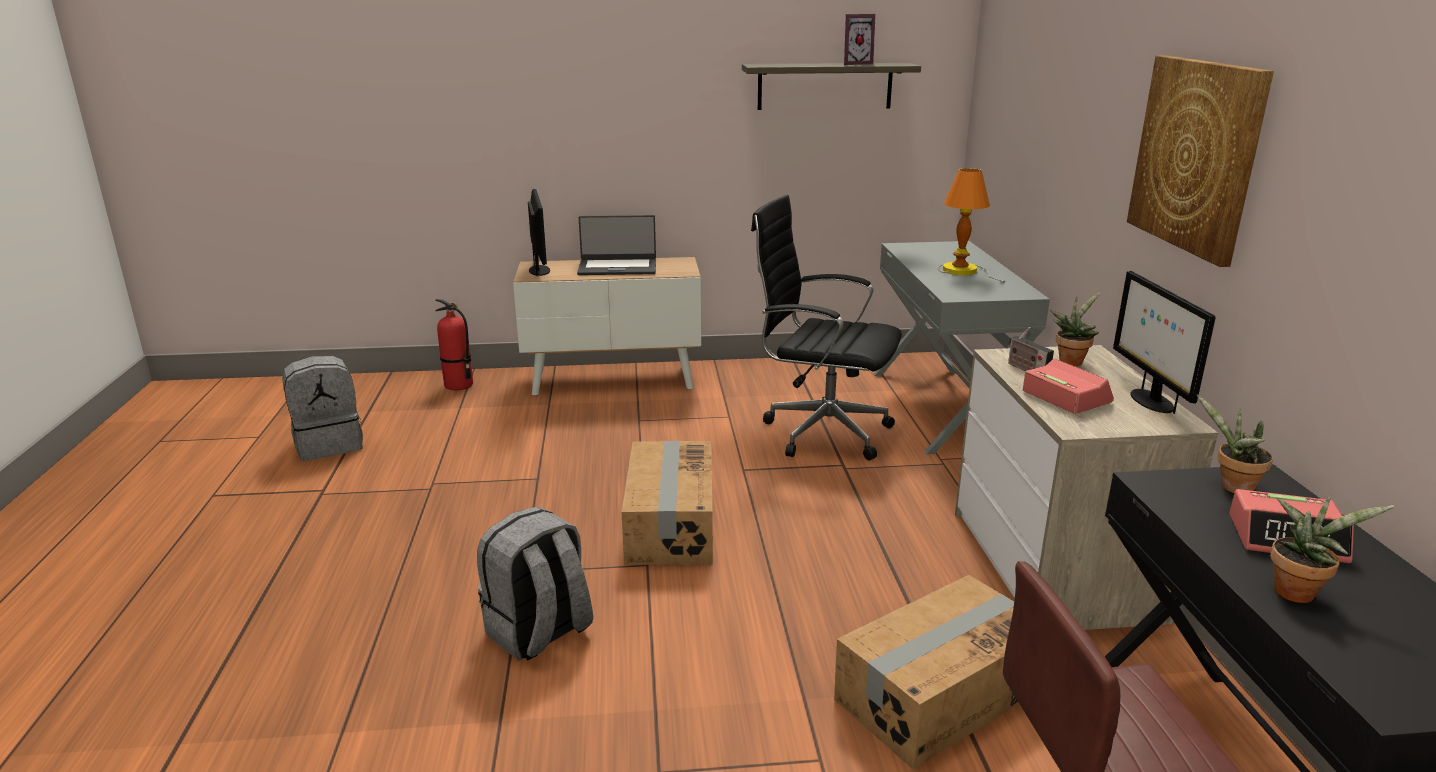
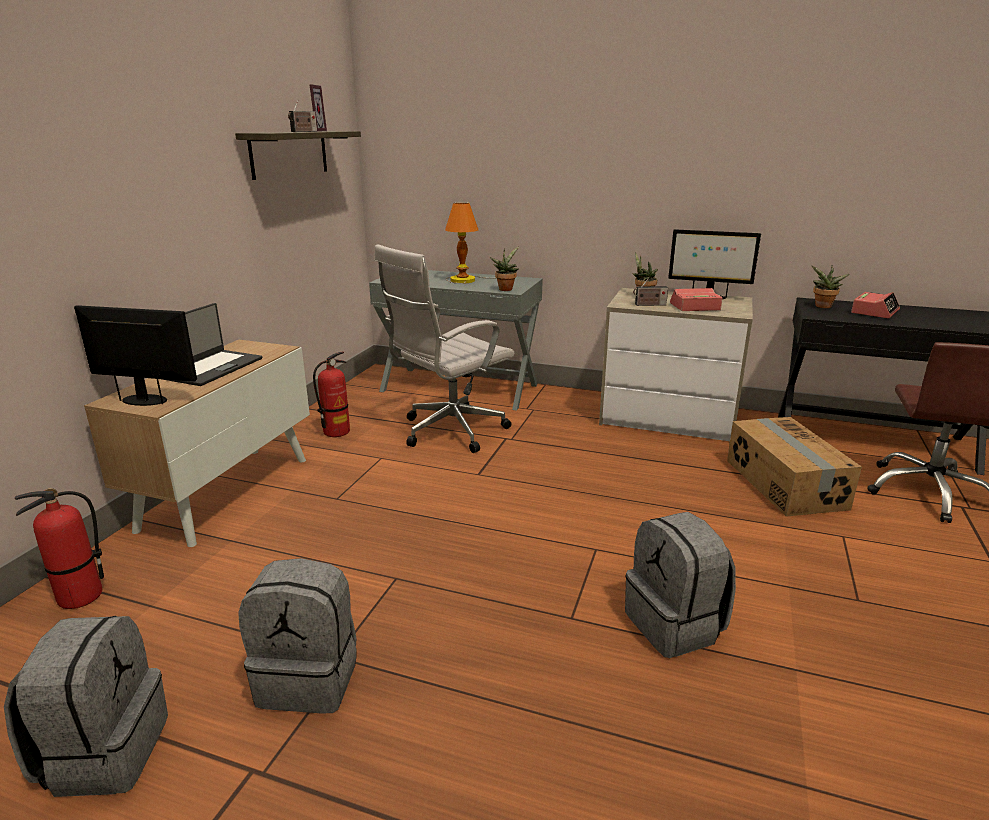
camera: 65 degrees left, 0 degrees up
(407, 481) = (310, 678): none -> grey backpack
(669, 525) = (540, 525): cardboard box -> none
(758, 383) = (336, 432): none -> fire extinguisher
(816, 65) = (303, 131): none -> radio
(820, 432) = (449, 432): black office chair -> white office chair
(1196, 155) = (685, 157): picture -> none
(1298, 591) = (924, 321): potted plant -> potted plant (505, 289)

